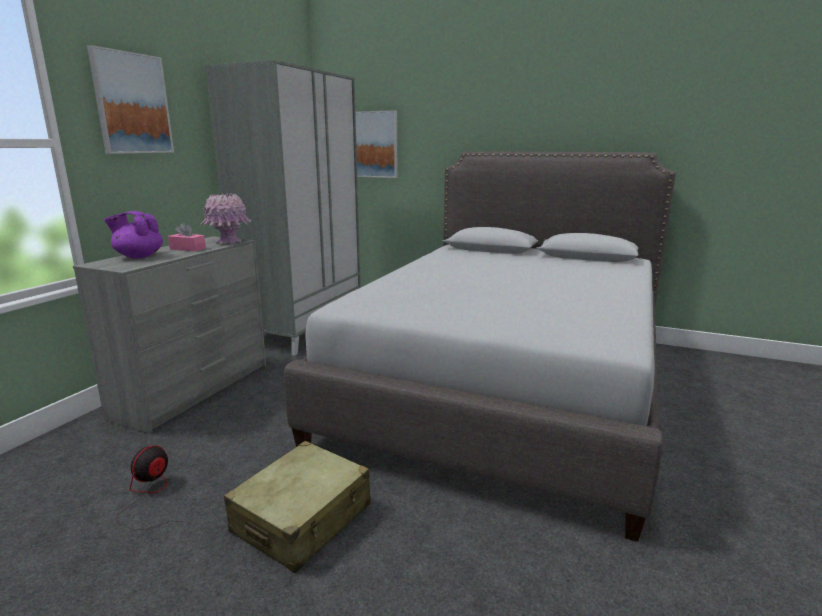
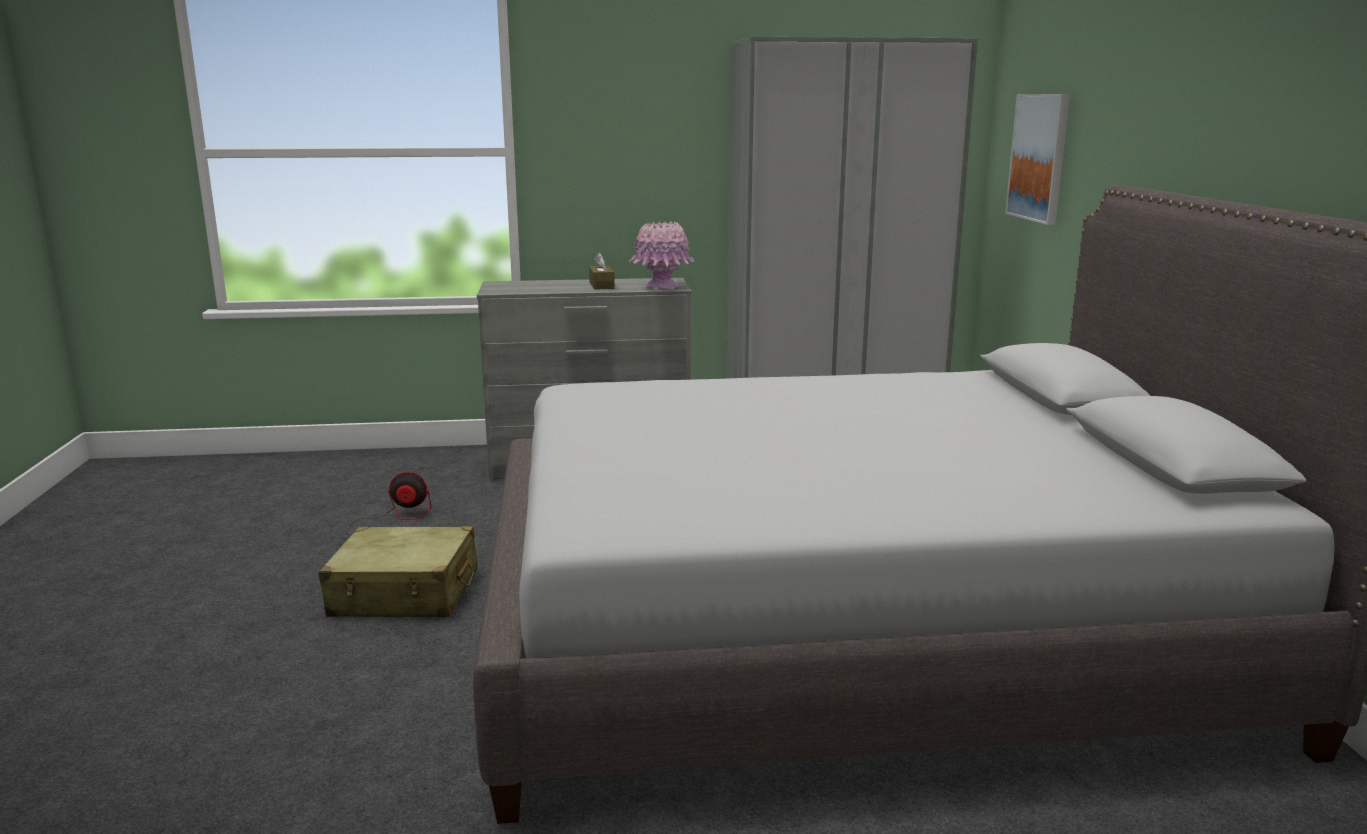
camera: 60 degrees right, 0 degrees up
(132, 103) = (610, 104): picture -> none
(138, 256) = (543, 284): purple teapot -> none
(187, 248) = (601, 285): pink tissue box -> brown tissue box

